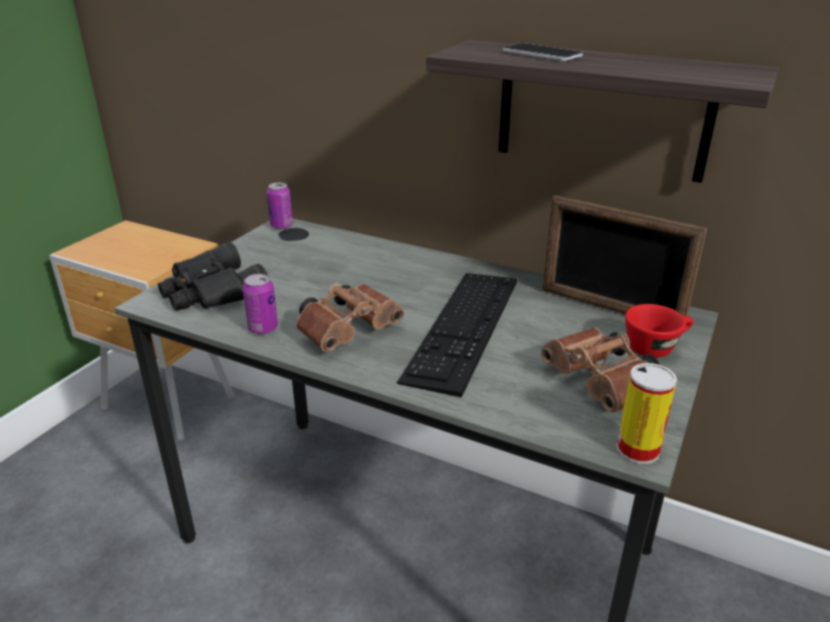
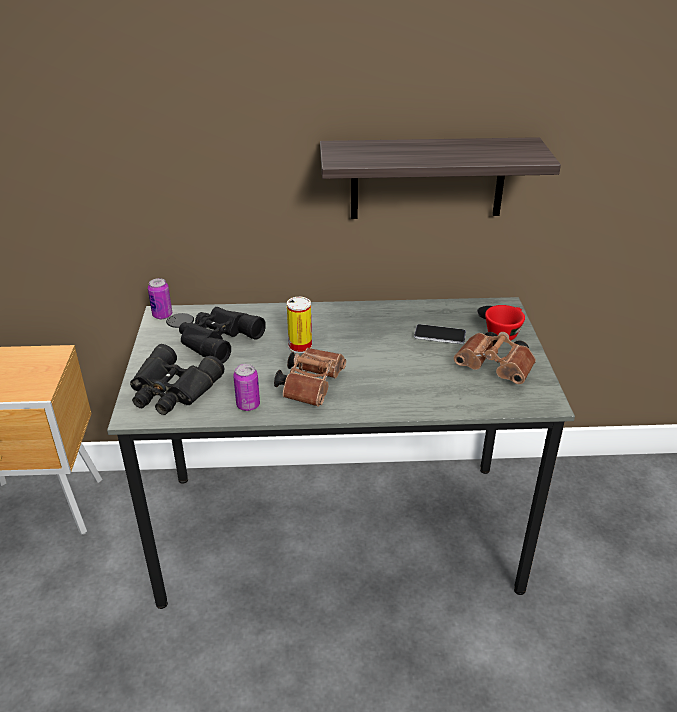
camera: 30 degrees left, 5 degrees up
(305, 259) = (216, 339): none -> black binoculars
(463, 327) = (383, 357): keyboard -> none
(541, 54) = (395, 151): phone -> phone (439, 335)
(609, 308) = (458, 314): picture frame -> none
(638, 449) = (545, 401): can -> can (300, 346)

